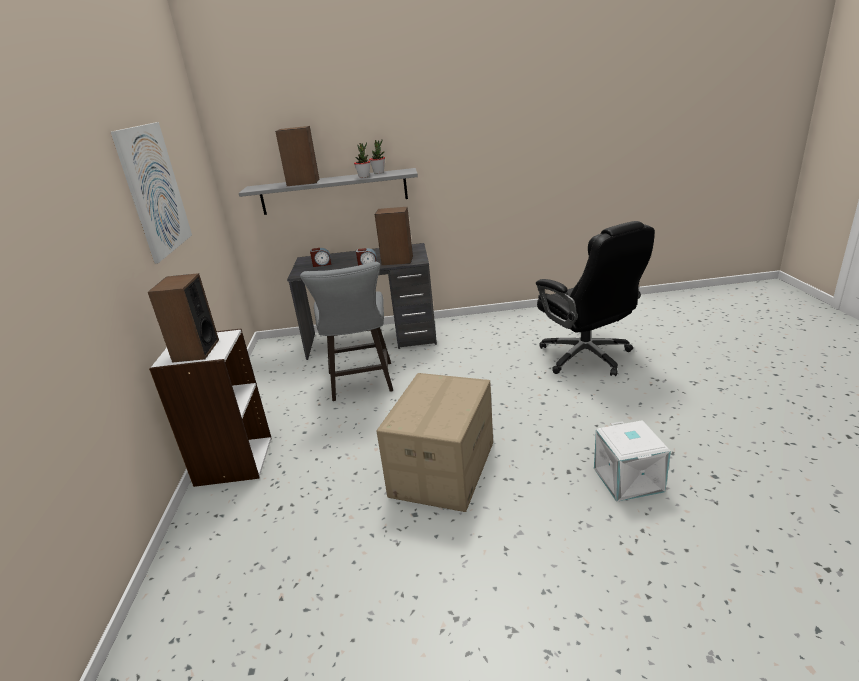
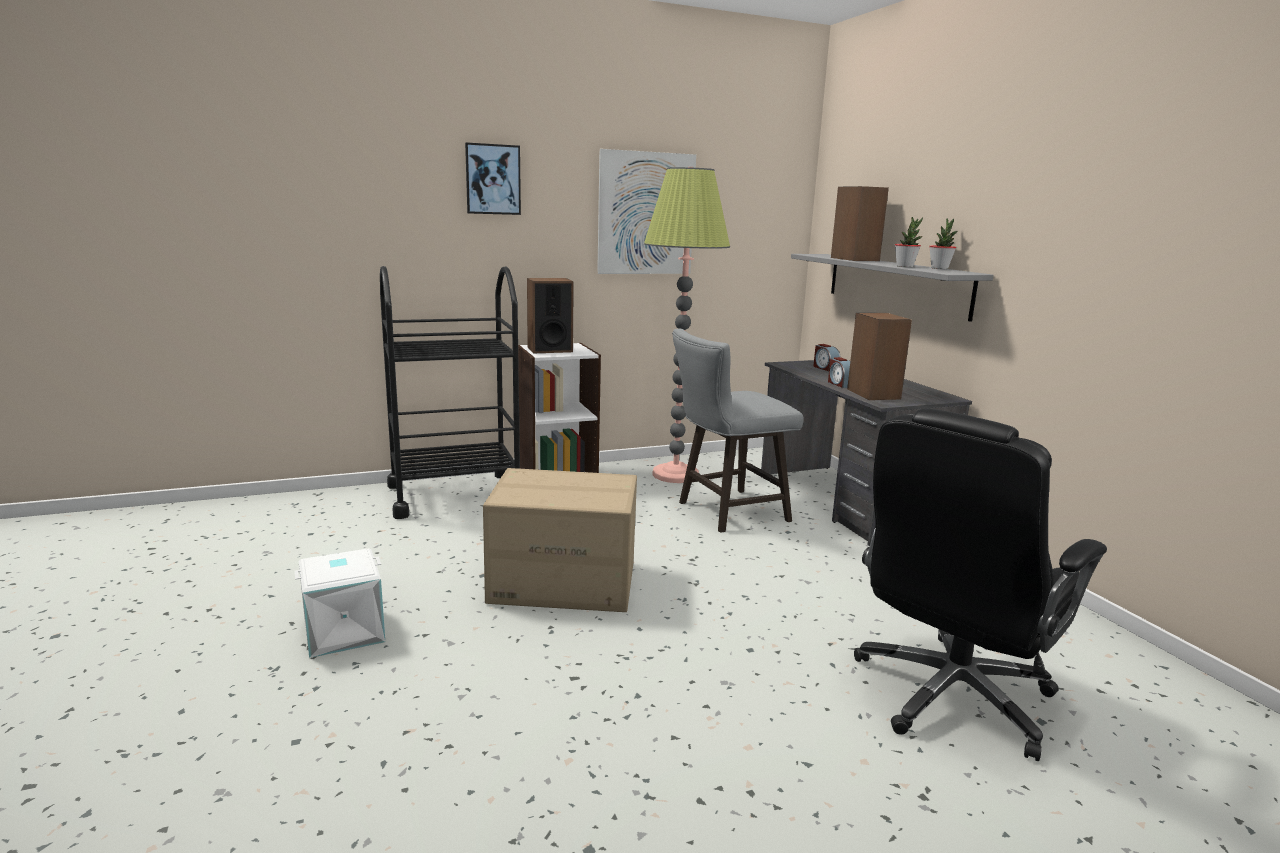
camera: 70 degrees right, 10 degrees down
(60, 193) = (493, 179): none -> picture
(221, 536) = (454, 495): none -> black cart
(276, 396) = (675, 474): none -> floor lamp
(629, 479) = (563, 738): white storage box -> white storage box (343, 632)

